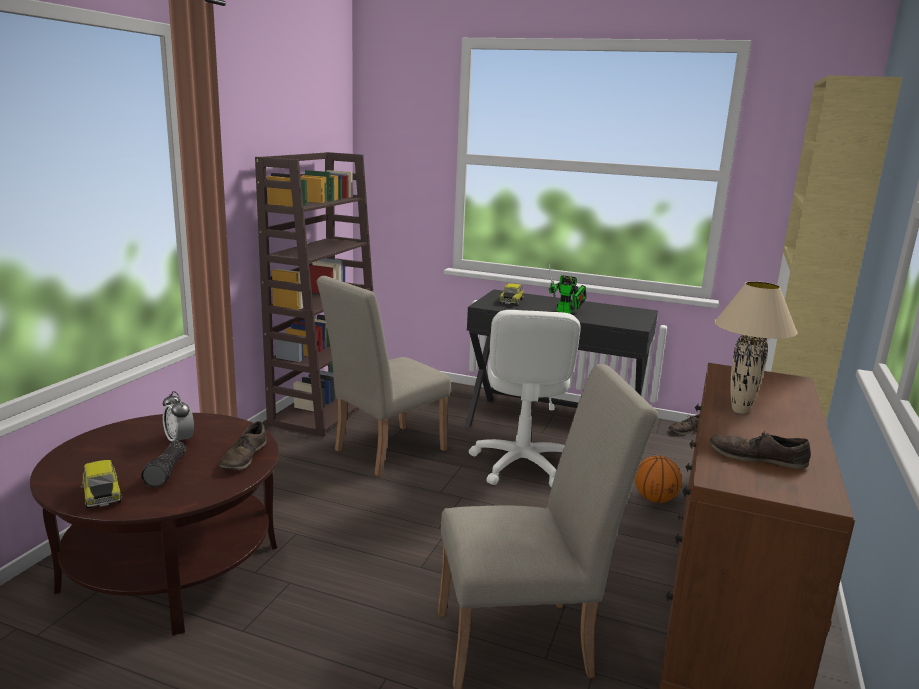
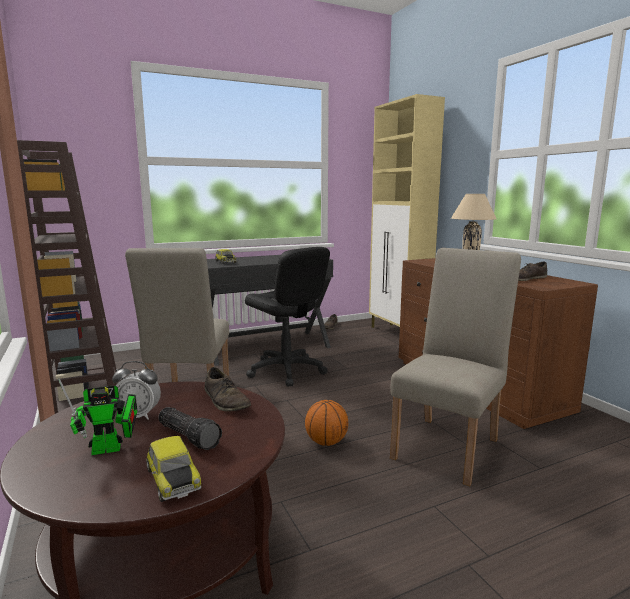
camera: 45 degrees left, 5 degrees down
(101, 494) = (172, 480): toy car -> toy car turned 45 degrees clockwise
(521, 465) = (286, 371): white office chair -> black office chair
(566, 312) = (271, 260): toy robot -> toy robot (111, 449)
(655, 499) = (374, 359): basketball -> basketball (326, 442)

